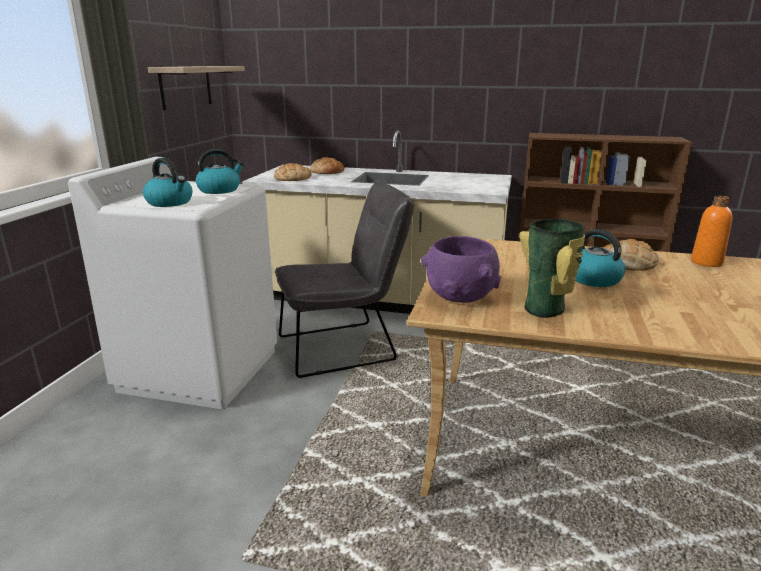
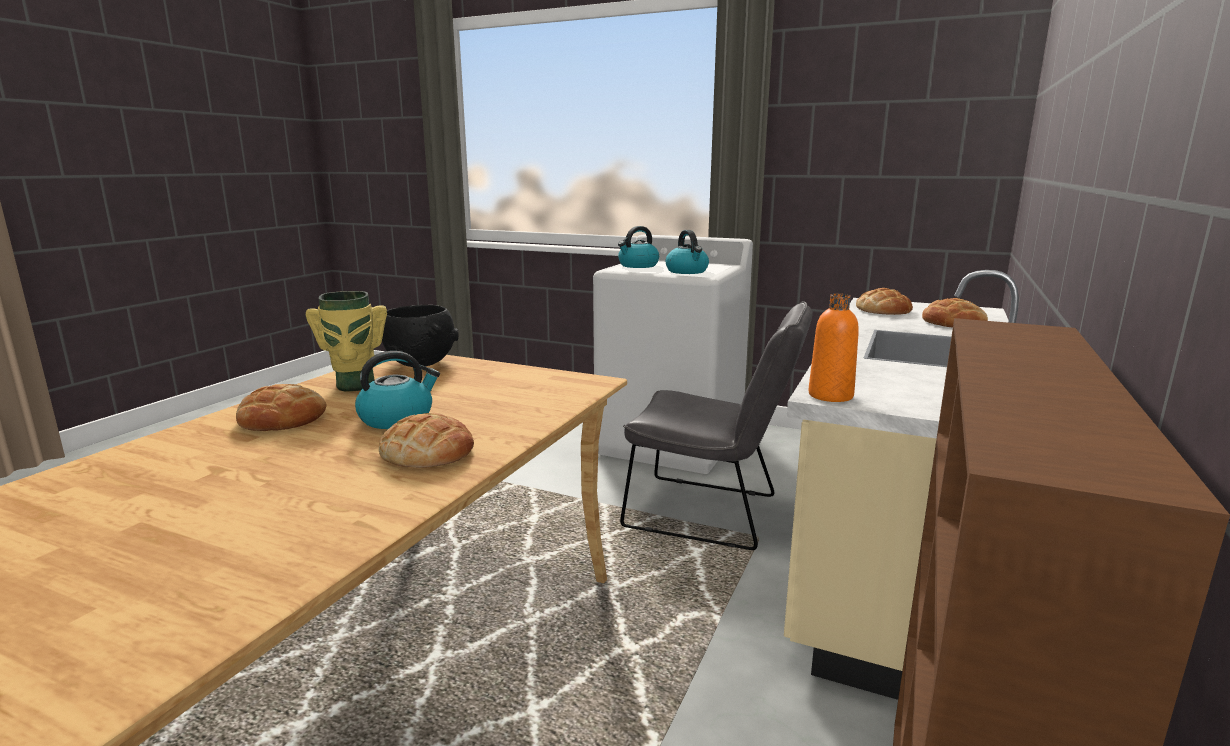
camera: 100 degrees right, 5 degrees down
(185, 86) = (895, 176): shelf -> none
(345, 347) = (712, 514): grey chair -> grey chair turned 60 degrees counterclockwise
(459, 297) = (421, 363): purple bowl -> black bowl
(644, 314) = (282, 418): none -> bread
(706, 262) = (359, 517): orange bottle -> orange bottle (830, 395)

